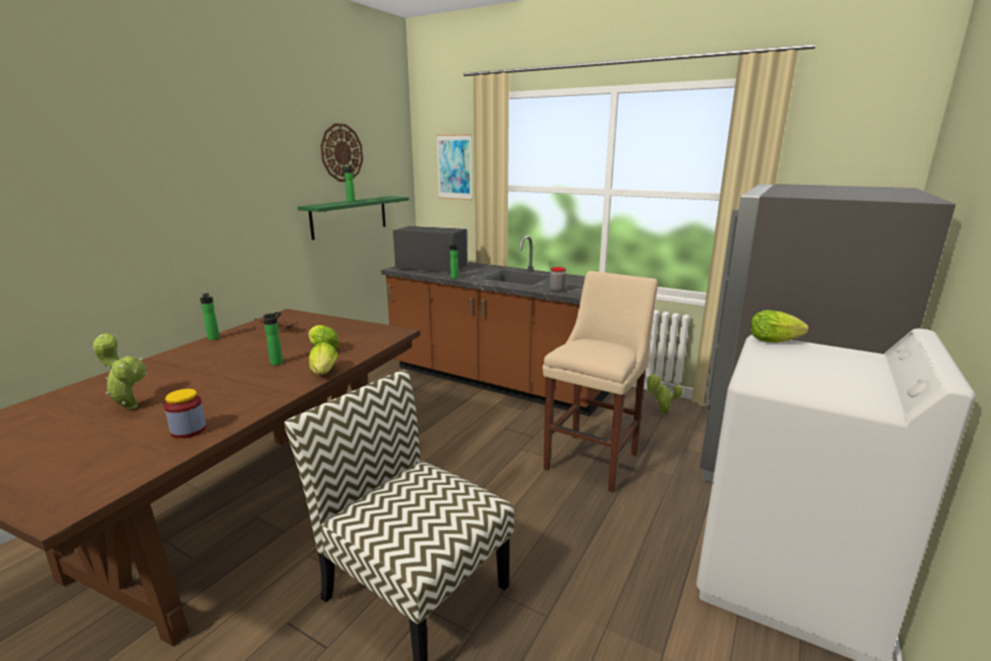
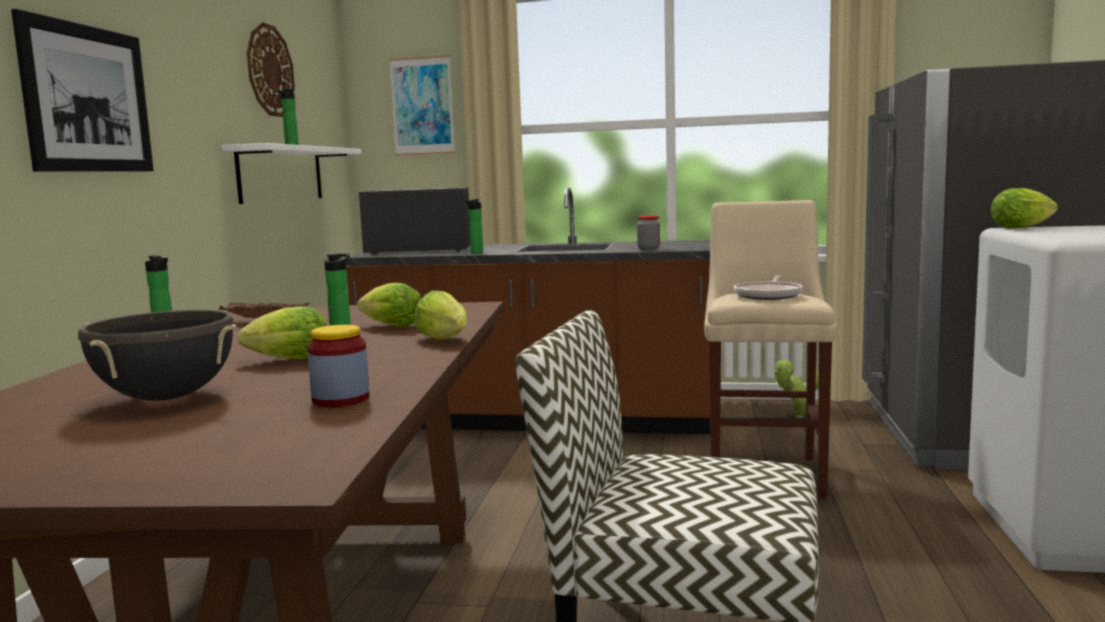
camera: 20 degrees left, 10 degrees down
(130, 406) = (166, 398): potted plant -> black cooking pot
(188, 196) = (87, 99): none -> picture
(226, 378) = (285, 360): none -> lettuce
(349, 216) = (281, 174): green shelf -> white shelf
(595, 349) = (769, 295): none -> frying pan

